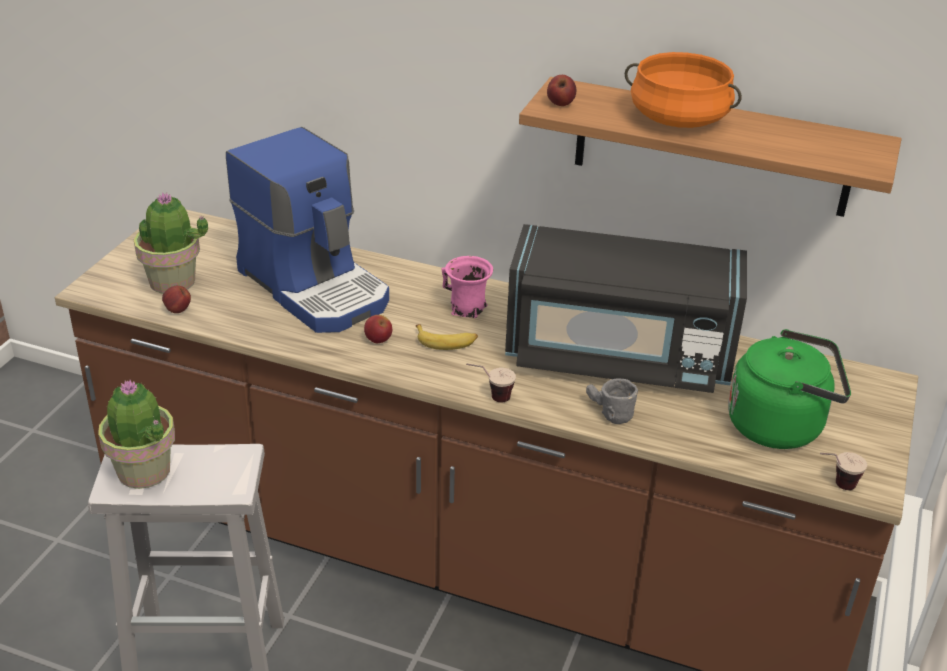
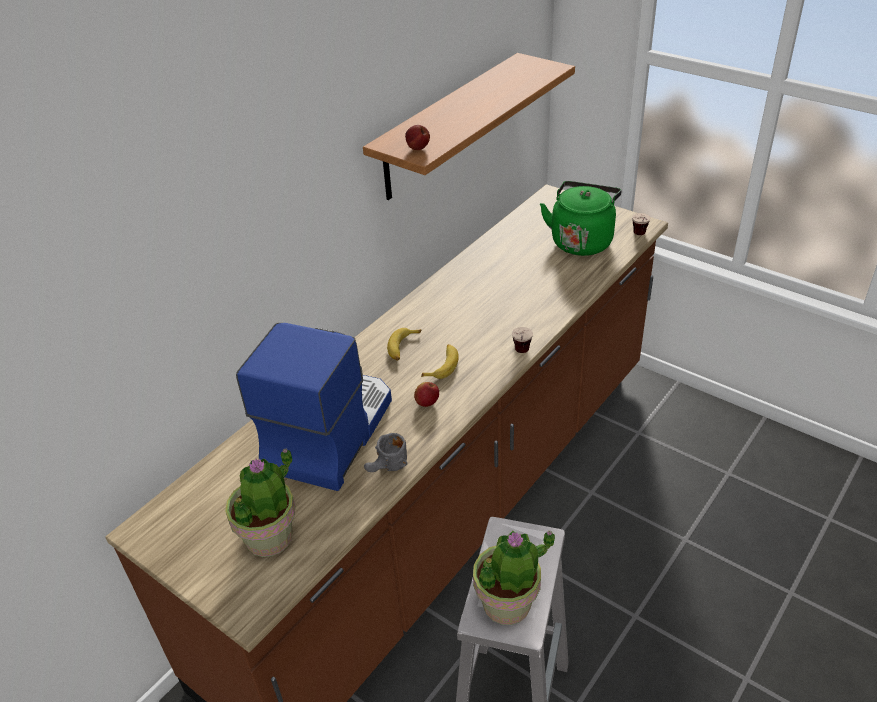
camera: 70 degrees left, 5 degrees up
(177, 310) = (324, 535): apple -> none
(316, 286) = (328, 432): coffee machine -> coffee machine turned 45 degrees counterclockwise
(467, 309) = (402, 348): pink mug -> banana
(607, 413) = (552, 304): grey mug -> grey mug (387, 468)
(618, 356) = (490, 287): black microwave -> none
(678, 119) = (464, 111): orange cooking pot -> none

